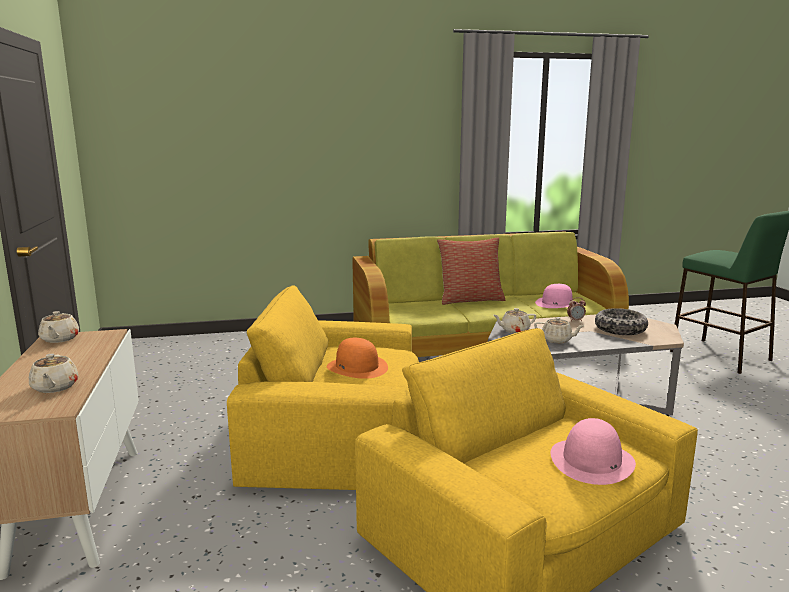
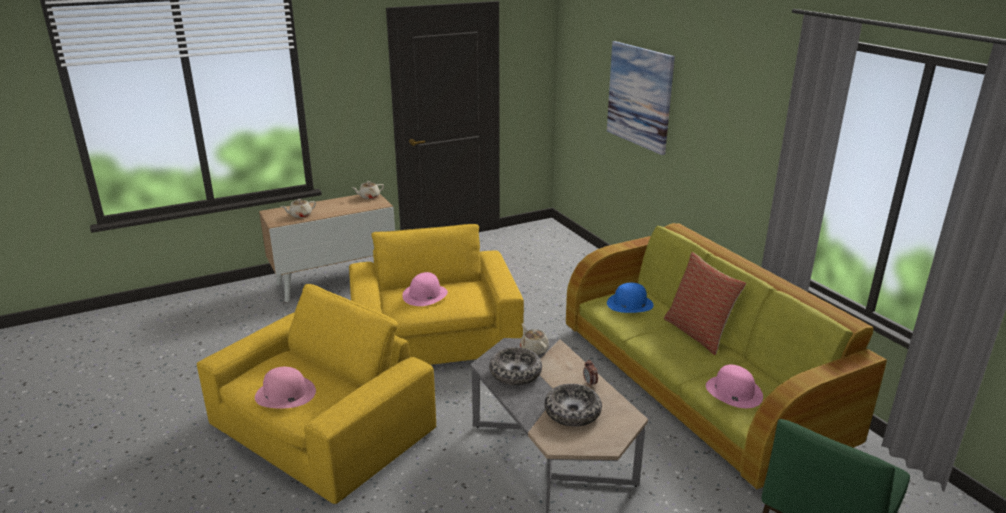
camera: 75 degrees right, 10 degrees up
(259, 141) = (639, 96): none -> picture
(357, 367) = (425, 295): orange hat -> pink hat
(409, 310) = (629, 304): none -> blue hat
(557, 340) = (515, 373): beige teapot -> bowl

